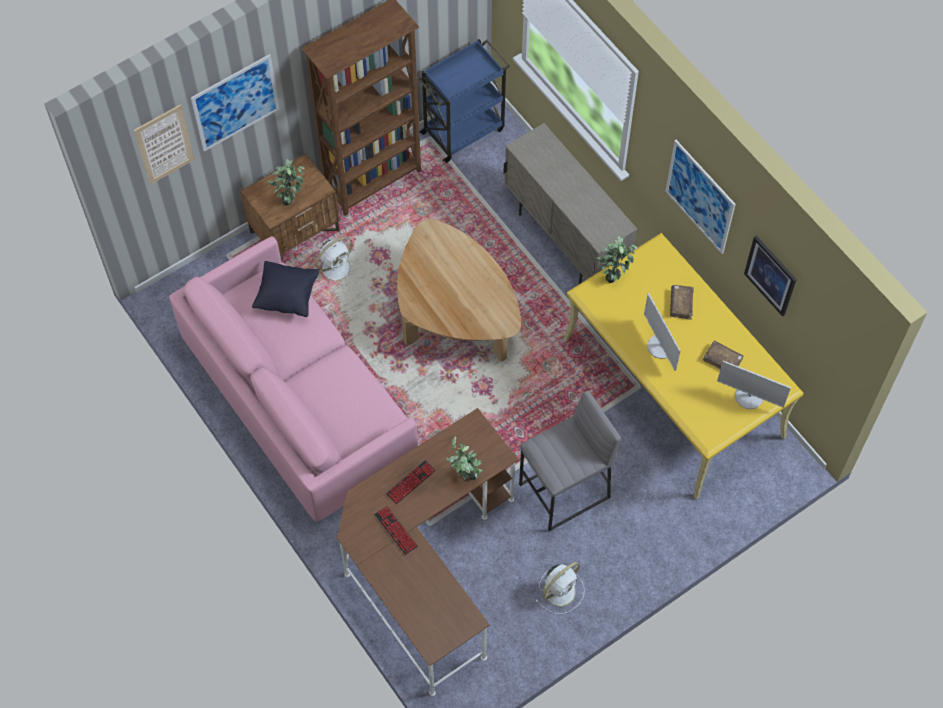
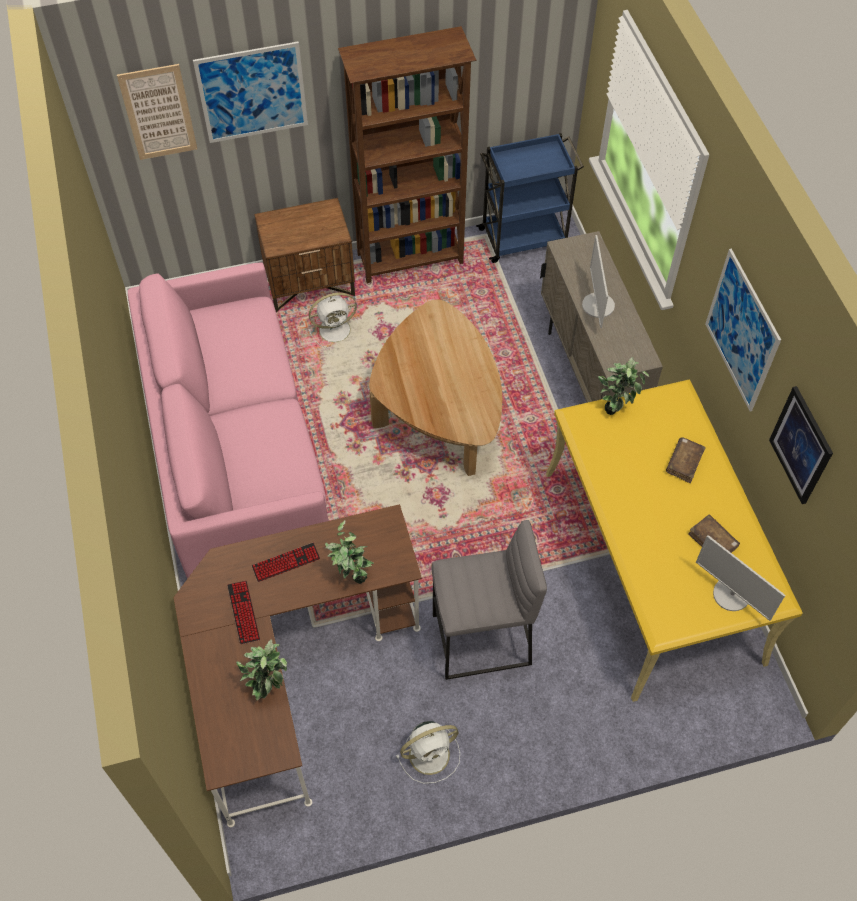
camera: 20 degrees right, 5 degrees down
(287, 296) = (255, 330): black pillow -> none
(290, 197) = (301, 234): potted plant -> potted plant (268, 686)
(661, 346) = (642, 503): monitor -> monitor (597, 305)

